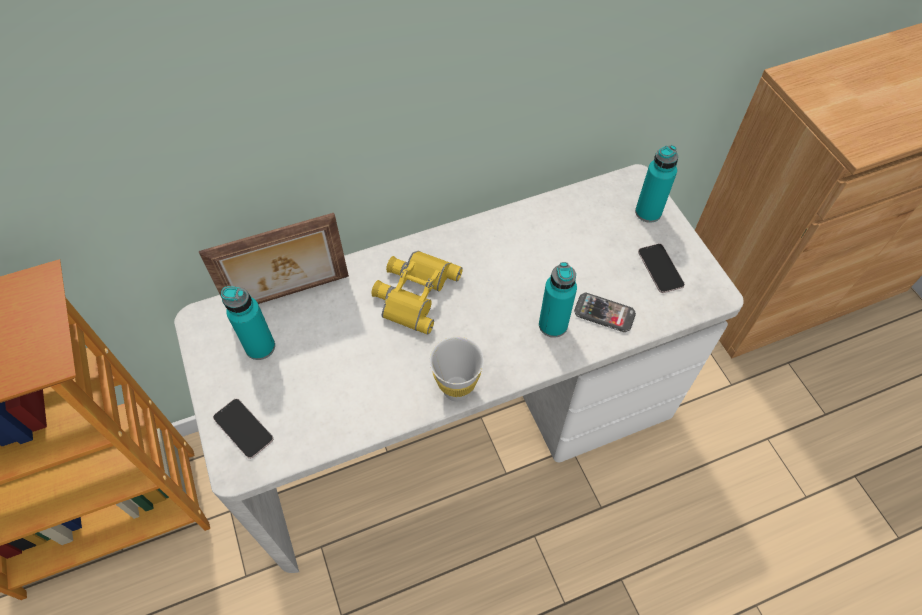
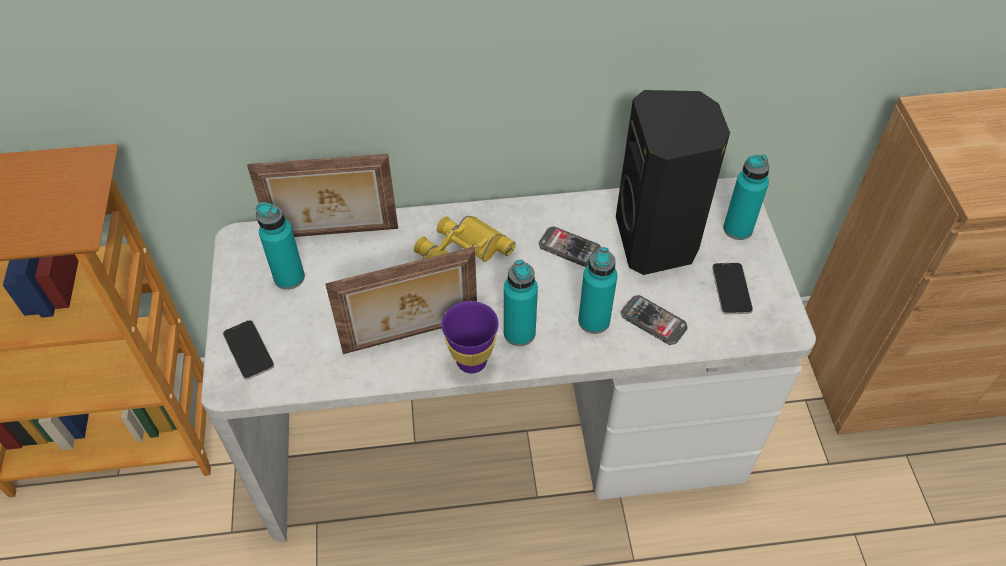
camera: 15 degrees right, 5 degrees down
(394, 378) = (411, 337): none -> picture frame
(457, 389) = (471, 361): white cup -> purple cup
(491, 352) = (519, 333): none -> turquoise bottle
(510, 261) = (570, 248): none -> phone
(584, 238) = (657, 241): none -> black speaker

